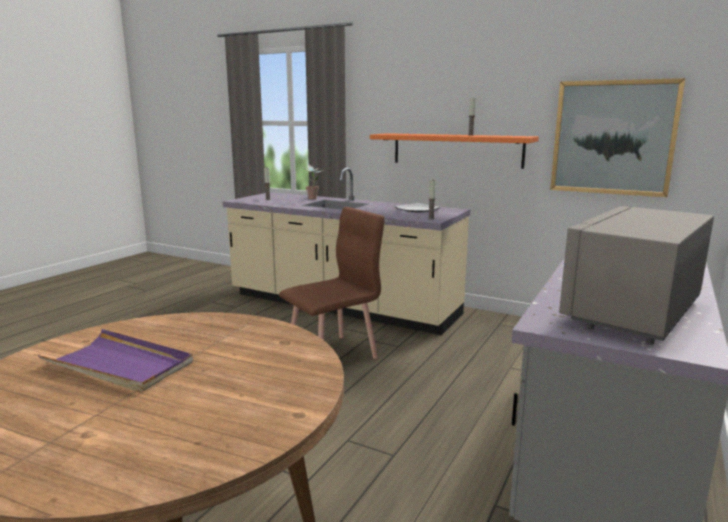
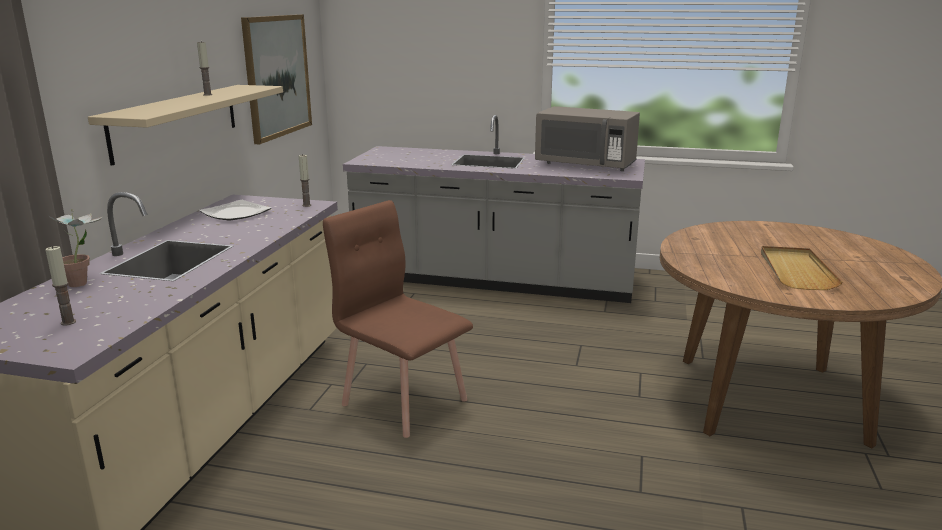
camera: 105 degrees left, 5 degrees up
(119, 365) = (795, 271): purple tray -> beige tray
(456, 150) = (176, 121): orange shelf -> beige shelf

